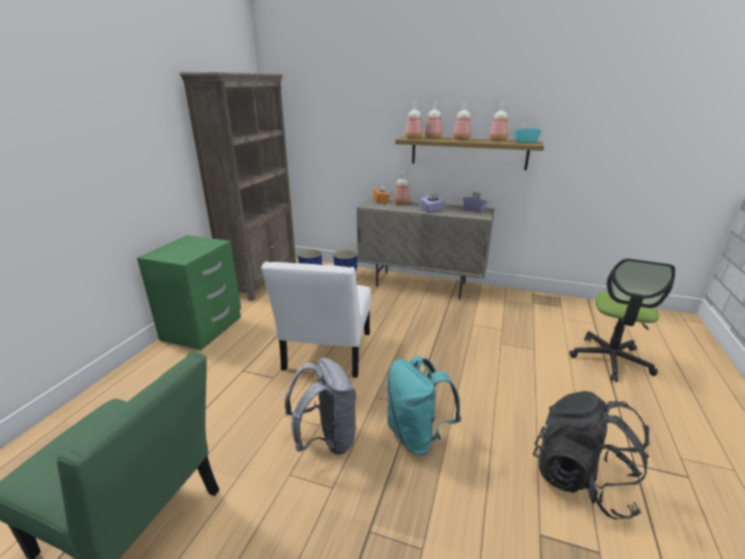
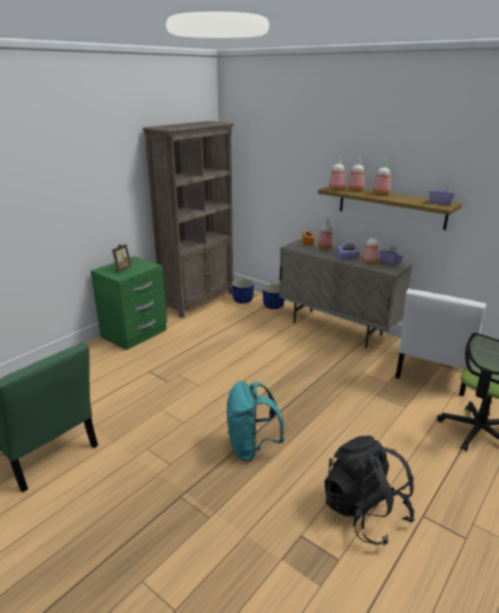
camera: 20 degrees right, 0 degrees up
(180, 251) = (121, 269): none -> picture frame
(326, 354) = (217, 372): white chair -> white chair (432, 373)
(326, 439) = (183, 433): grey backpack -> none
(498, 140) = (416, 198): bottle -> bottle (370, 263)
(525, 141) = (440, 203): turquoise tissue box -> purple tissue box

